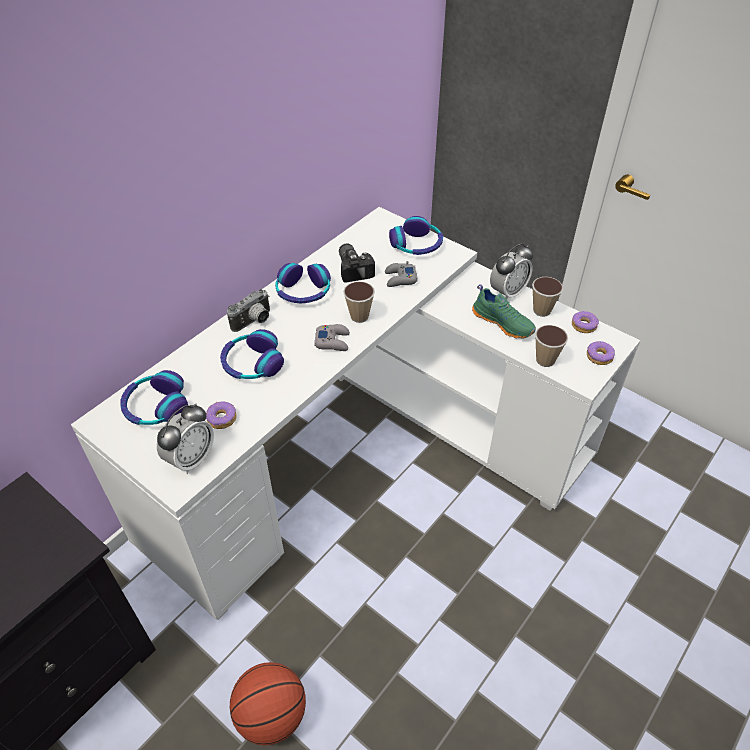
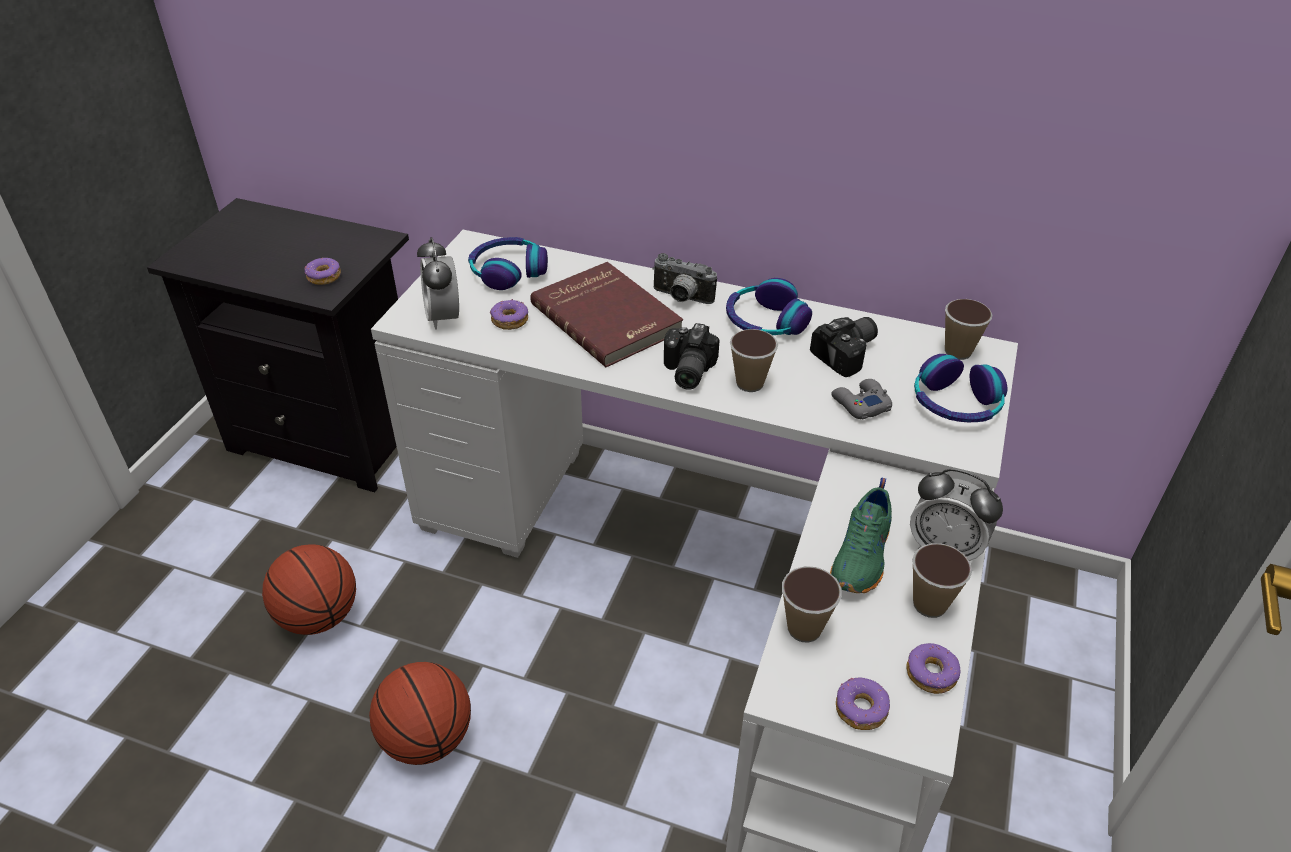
camera: 70 degrees right, 5 degrees down
(50, 547) = (324, 277): none -> donut
(191, 459) = (443, 317): alarm clock -> alarm clock turned 60 degrees clockwise
(252, 363) = (608, 317): headphones -> red book
(333, 341) = (686, 371): grey game controller -> camera
(375, 228) = (958, 351): none -> cup
(412, 651) = (427, 739): none -> basketball

